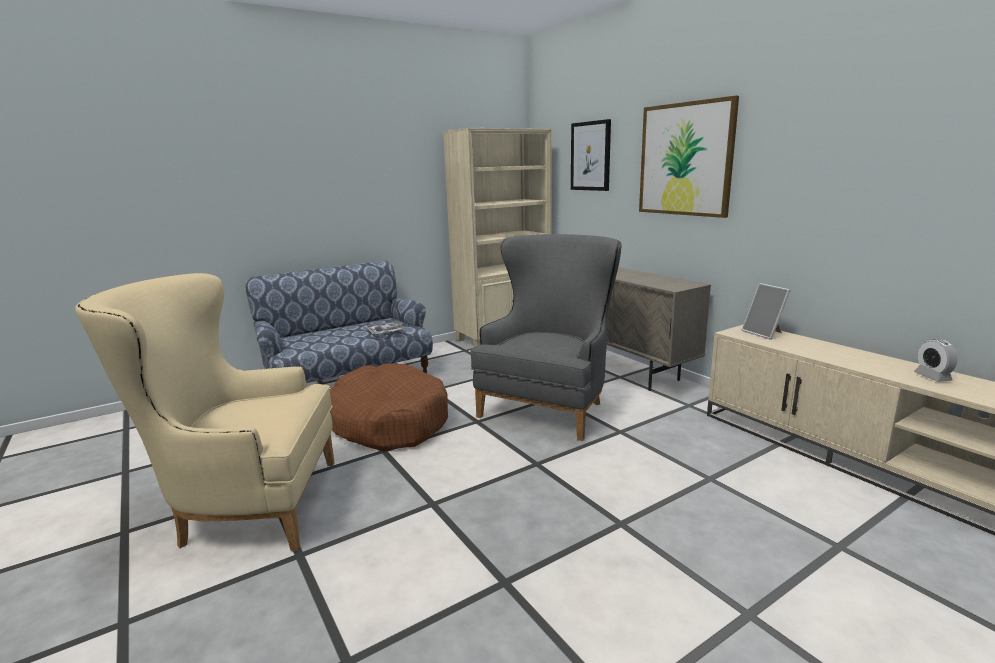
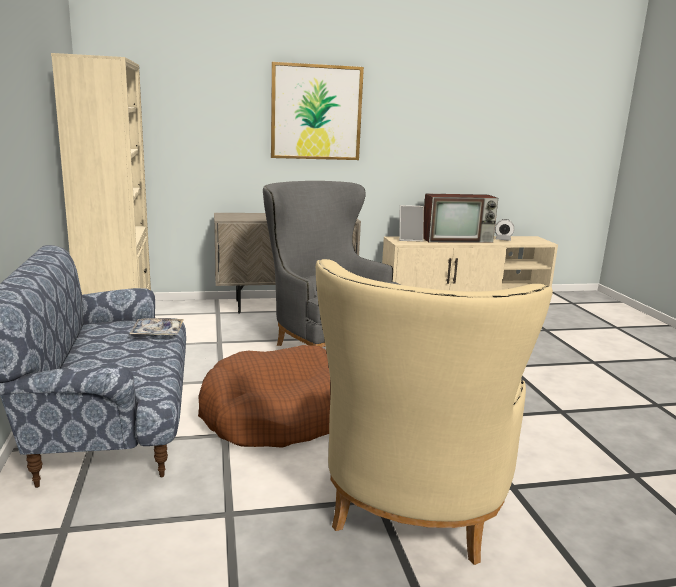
camera: 70 degrees left, 0 degrees up
(590, 156) = (196, 101): picture -> none
(838, 353) = (458, 240): none -> television

